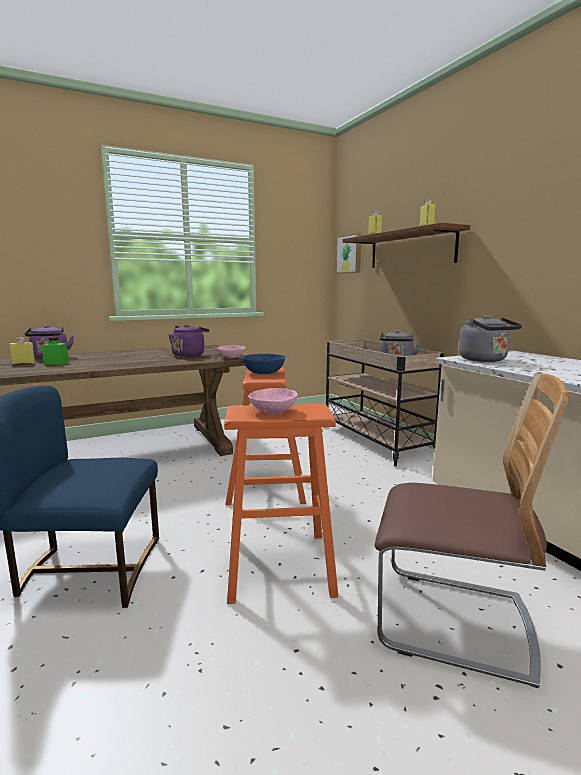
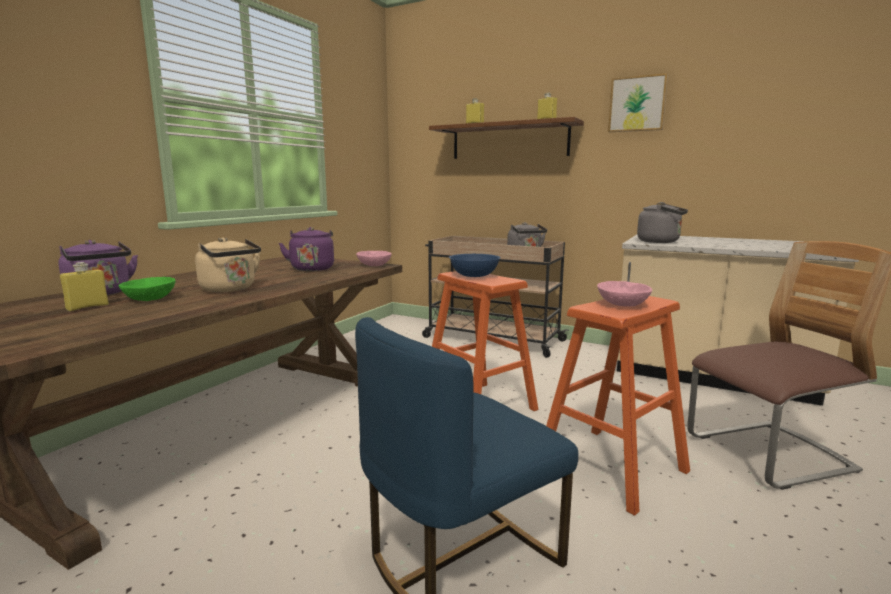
camera: 35 degrees left, 0 degrees up
(56, 363) = (150, 299): green jar -> green bowl
(104, 362) = (230, 289): none -> beige kettle
(349, 254) = (416, 143): picture -> picture (637, 104)

